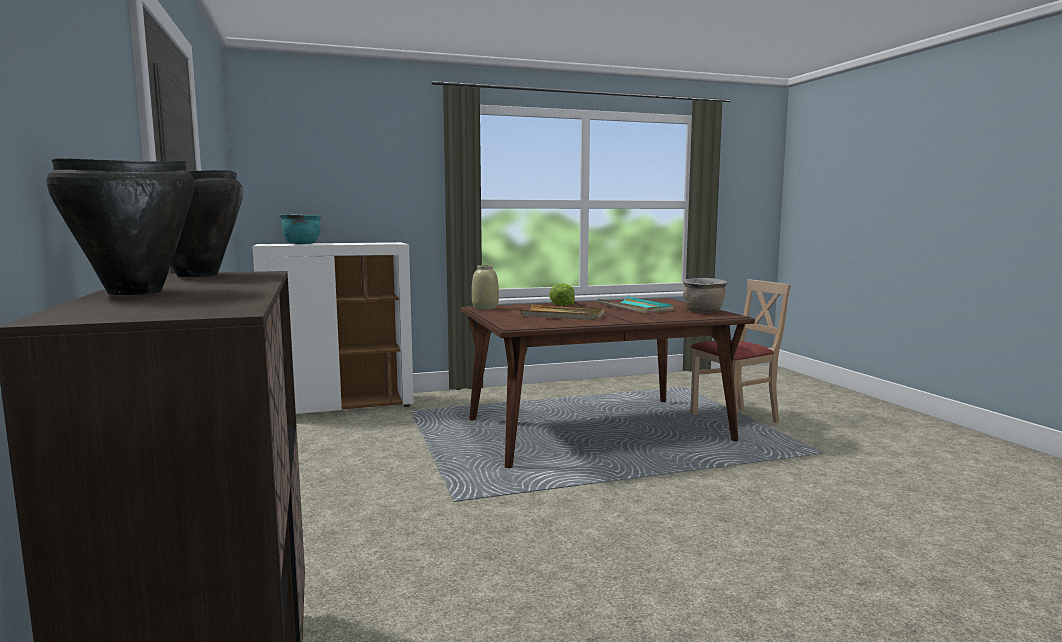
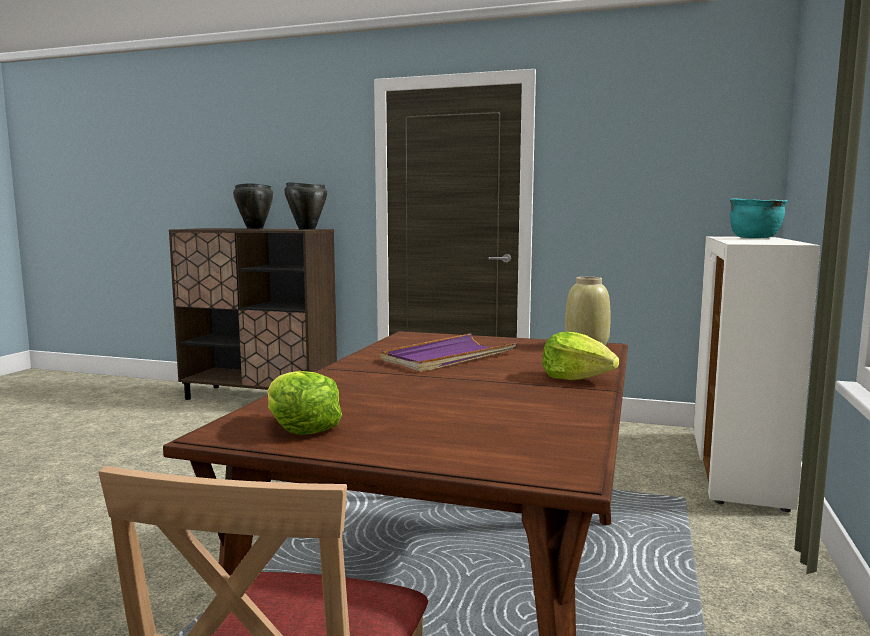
camera: 125 degrees right, 0 degrees up
(563, 316) = (448, 357): beige tray -> purple tray
(635, 308) = (452, 403): turquoise tray -> none
(703, 312) = (301, 428): brown cooking pot -> lettuce

